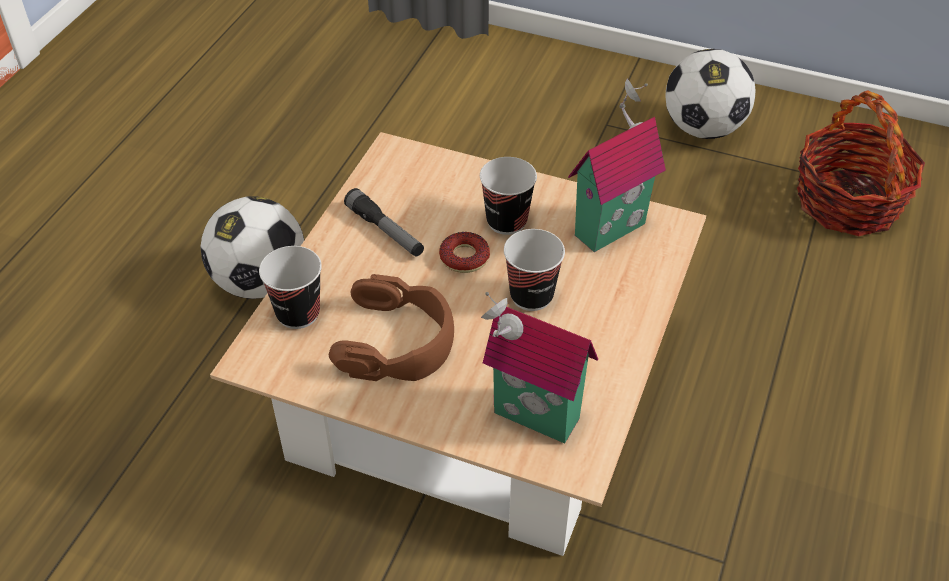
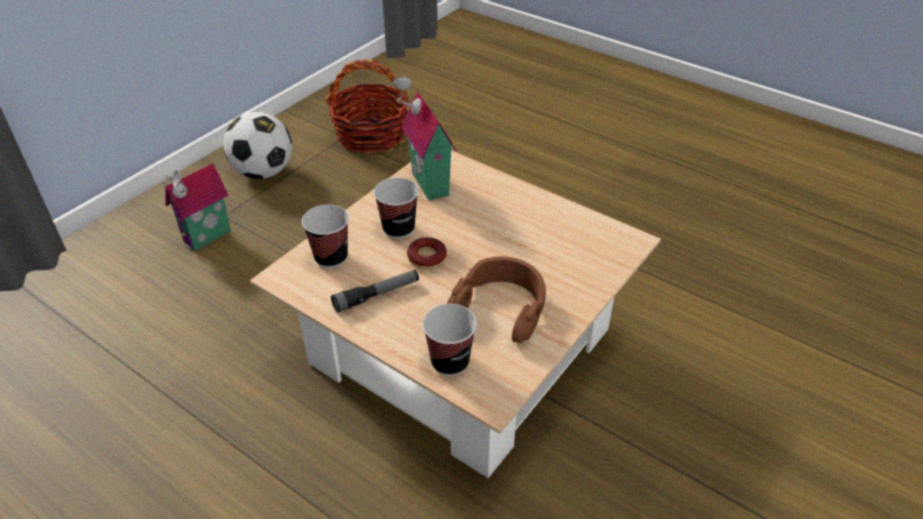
camera: 75 degrees left, 5 degrees down
(260, 282) = (274, 472): football -> none
(531, 296) = (479, 232): cup -> cup (331, 257)
(533, 419) = (590, 253): toy house -> toy house (209, 238)

